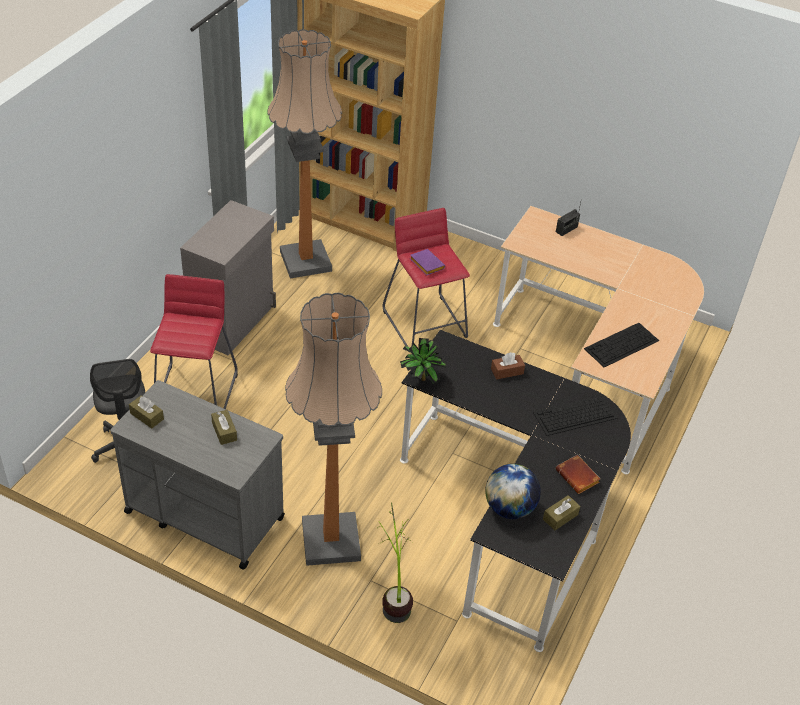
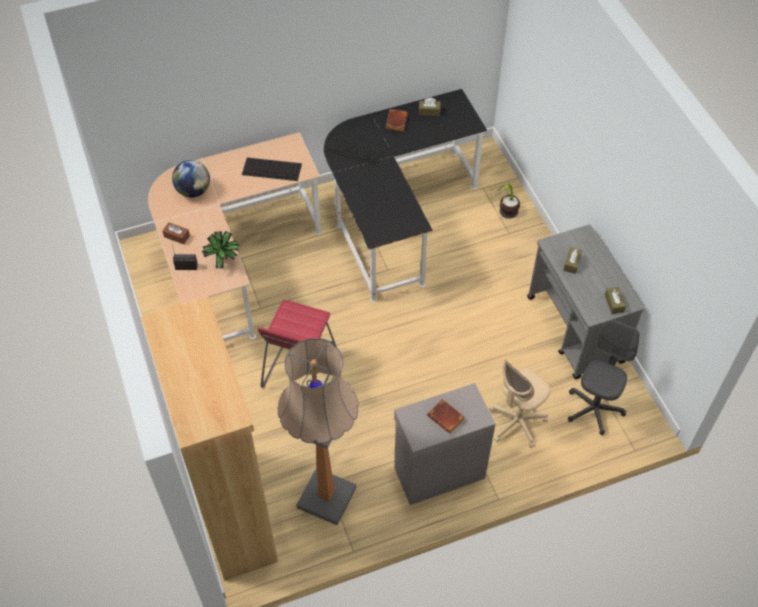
camera: 135 degrees left, 10 degrees up
(195, 394) = (517, 423): red stool -> beige office chair
(224, 231) = (447, 417): none -> brown book
(330, 541) = (511, 266): floor lamp -> none
(419, 380) = (420, 223): potted plant -> potted plant (224, 262)
(425, 264) = (305, 324): purple book -> none
(507, 371) = (361, 196): brown tissue box -> brown tissue box (177, 236)
(509, 508) = (450, 130): globe -> globe (193, 191)

